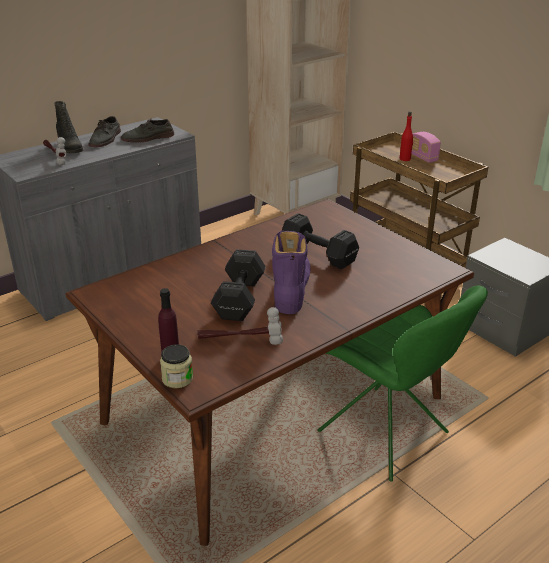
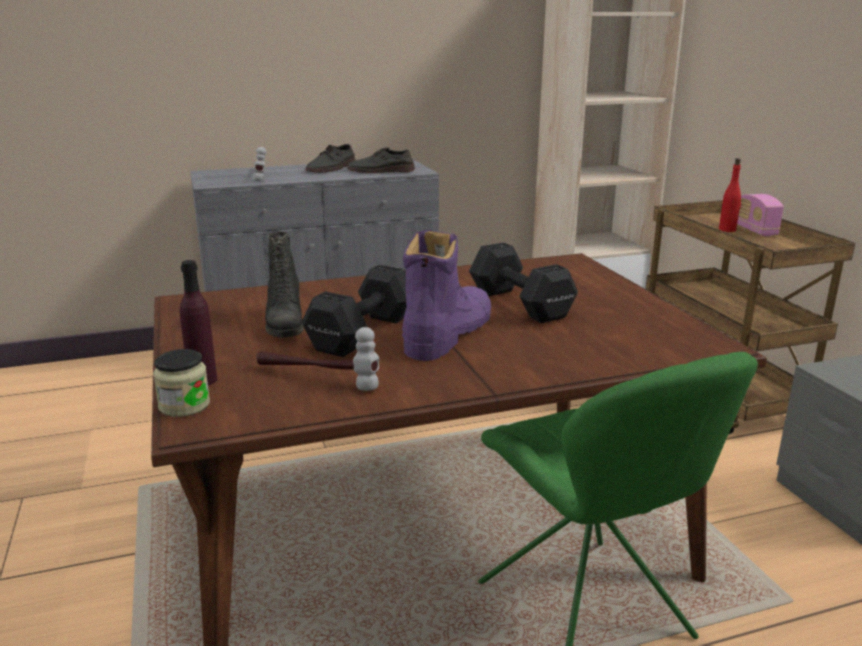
camera: 20 degrees right, 10 degrees down
(69, 148) = (284, 171): black boot -> black boot (284, 324)

